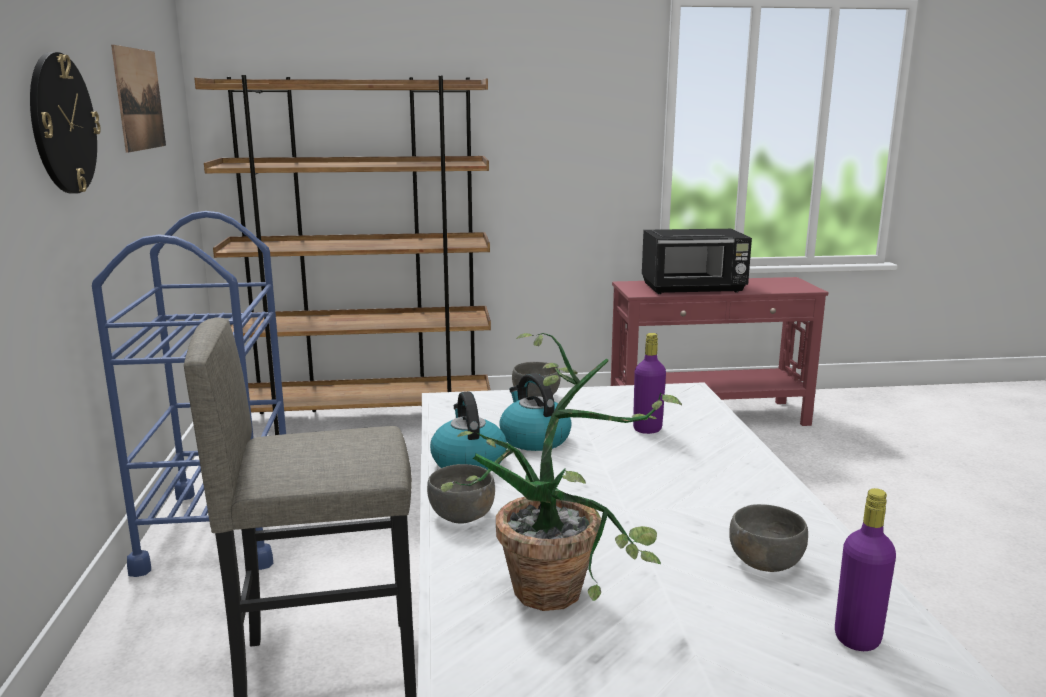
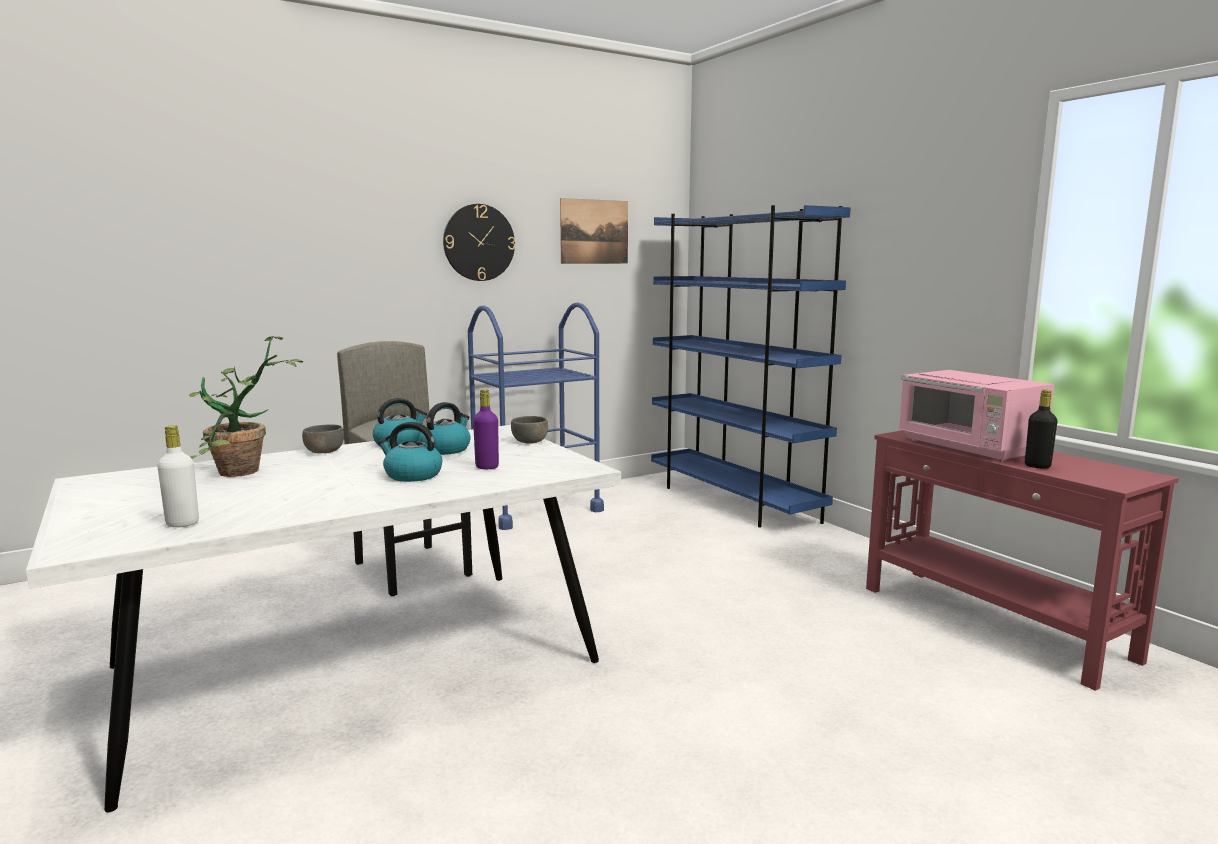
camera: 65 degrees right, 5 degrees down
(367, 420) = (733, 501): brown bookcase -> blue bookcase
(661, 469) = (412, 475): none -> kettle
(694, 289) = (969, 448): black microwave -> pink microwave
(756, 289) = (1037, 466): none -> black bottle
(764, 562) = (276, 503): grey bowl -> none
(857, 638) = (182, 523): purple bottle -> white bottle

